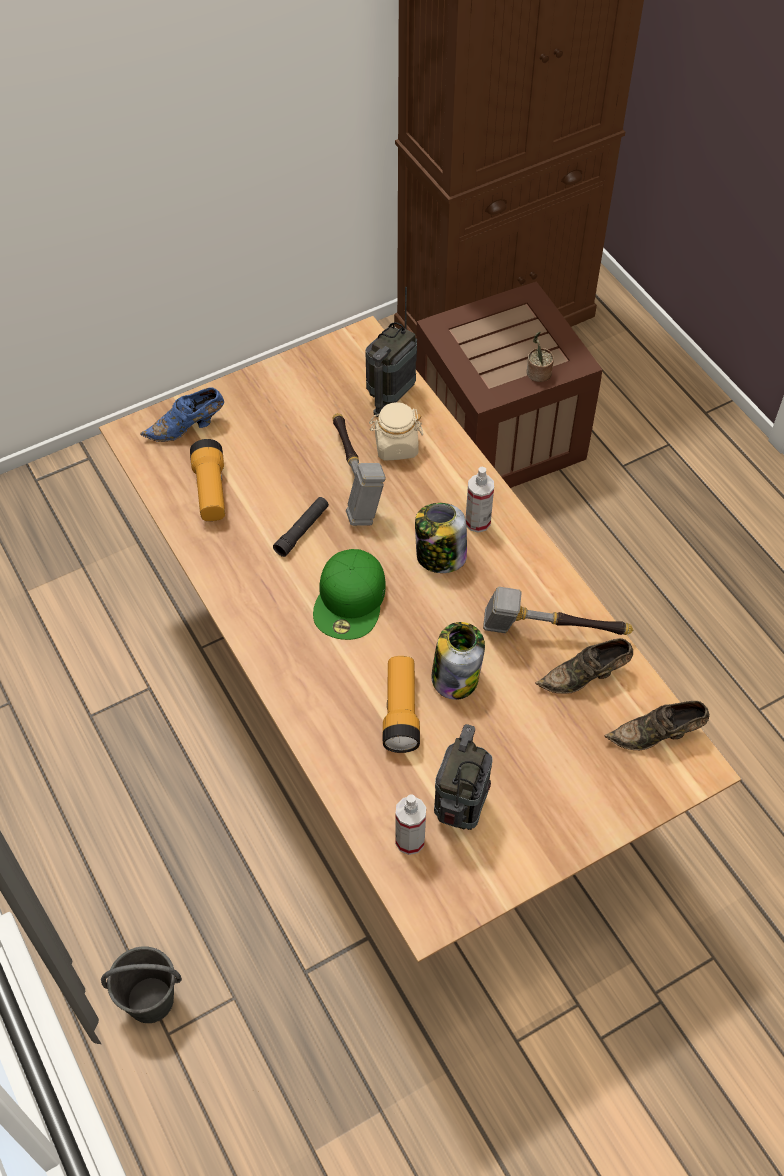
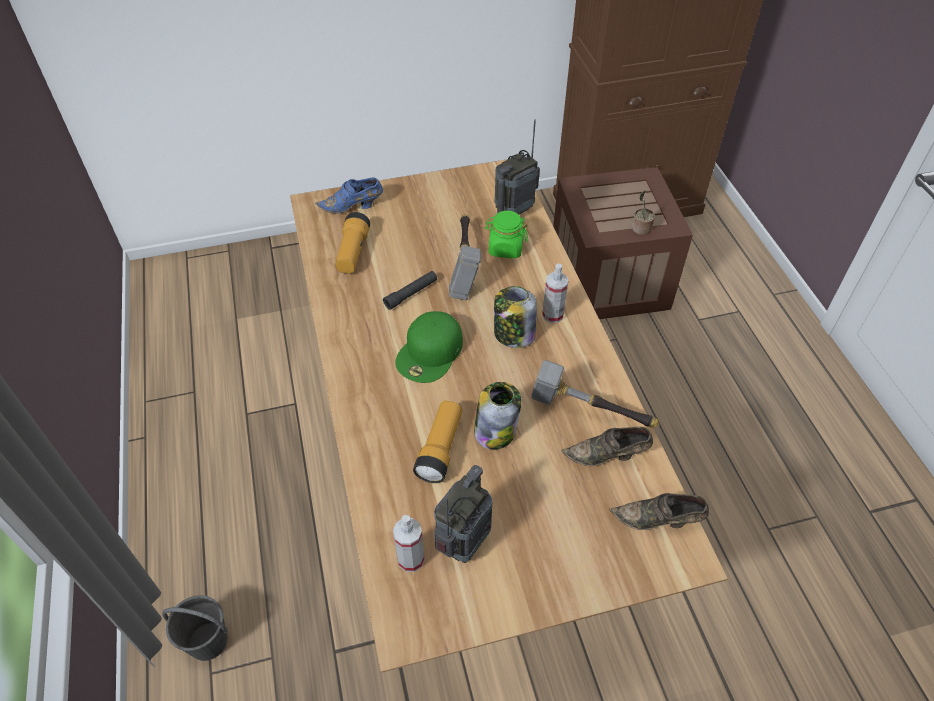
camera: 15 degrees right, 5 degrees down
(396, 446) = (505, 248): beige jar -> green jar

